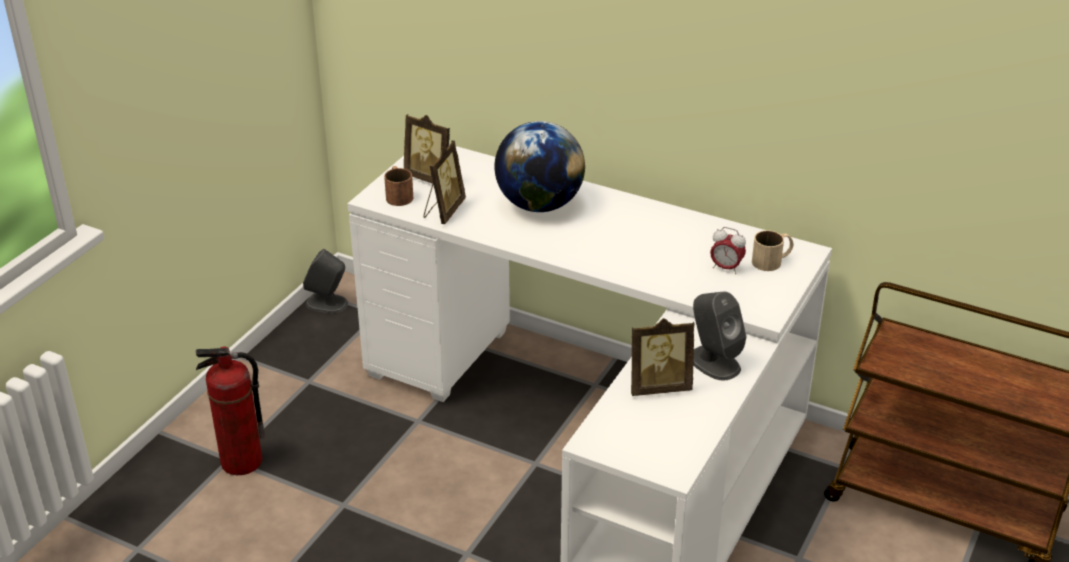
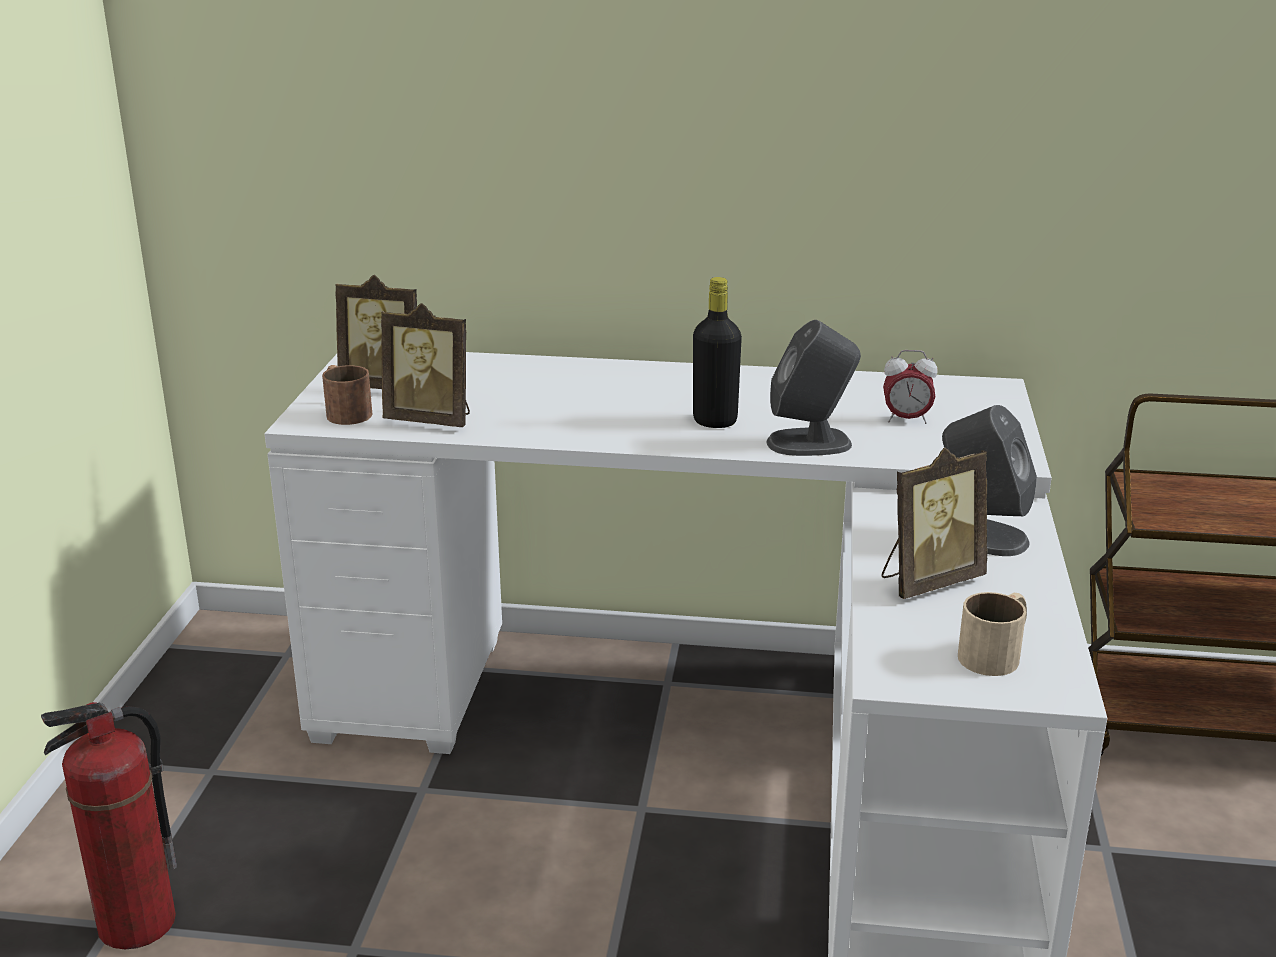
camera: 20 degrees left, 10 degrees down
(327, 303) = (198, 657): grey speaker -> grey speaker (810, 443)
(443, 211) = (431, 420): picture frame -> picture frame turned 105 degrees clockwise
(539, 205) = (576, 392): globe -> none
(607, 245) = (715, 421): none -> black bottle
(772, 260) = (961, 402): beige mug -> beige mug (996, 653)

